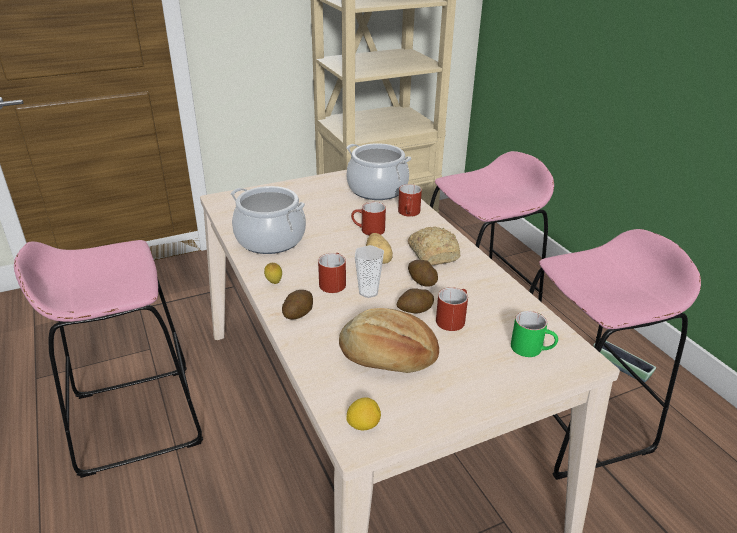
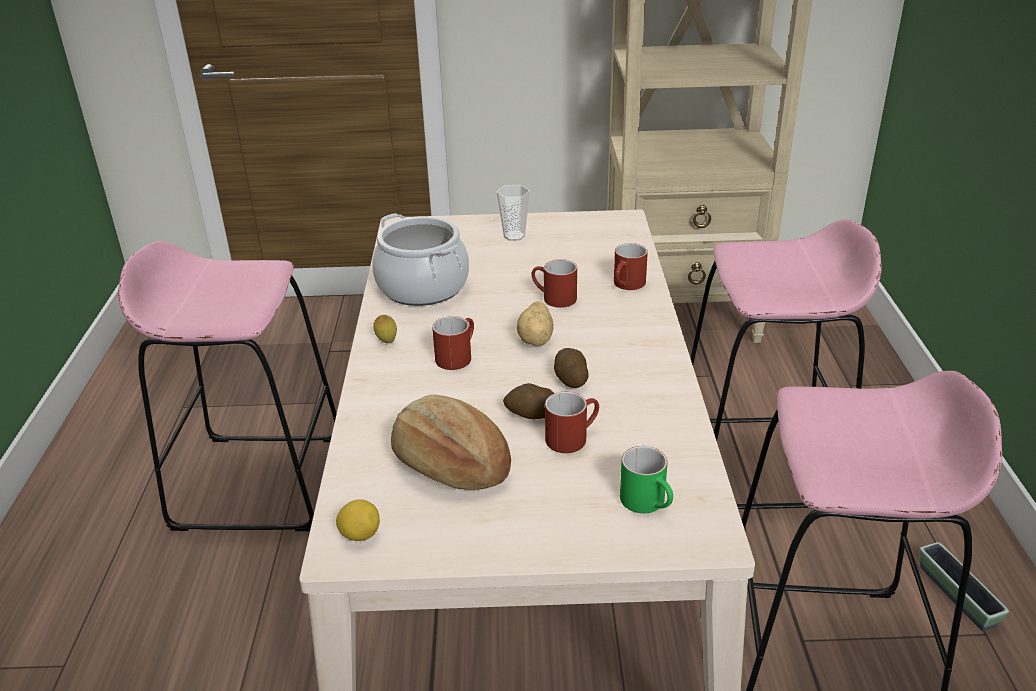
camera: 25 degrees right, 0 degrees up
(298, 313) = (387, 384): potato -> none
(368, 292) = (491, 378): cup -> cup (514, 236)
(377, 189) = (609, 245): cooking pot -> none
(433, 254) = (616, 346): bread -> none

